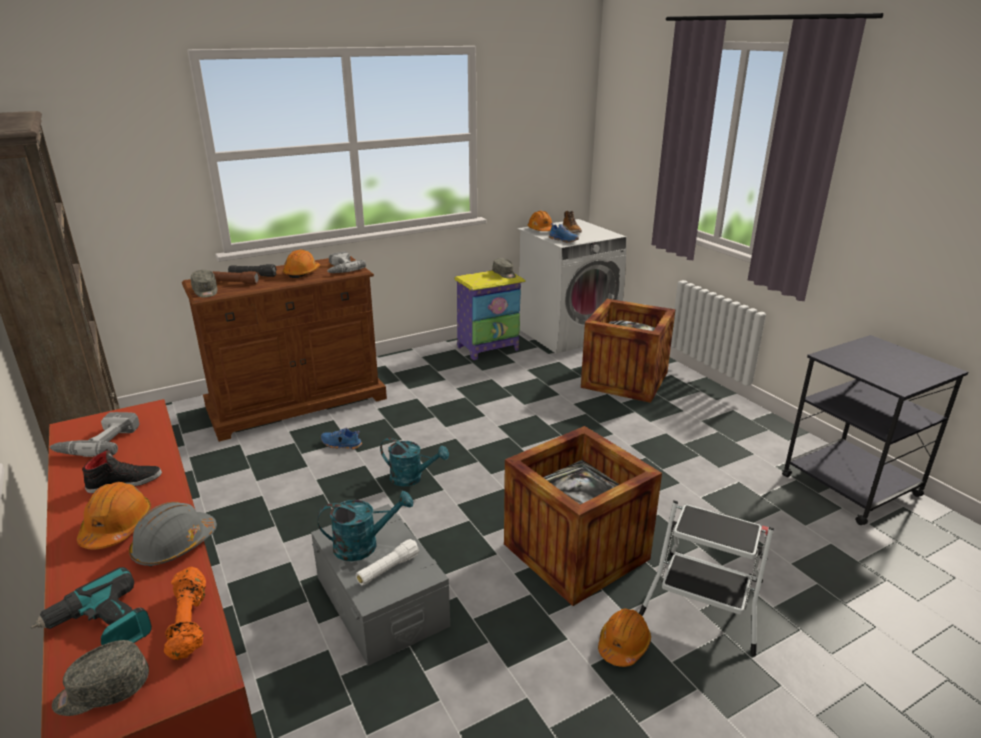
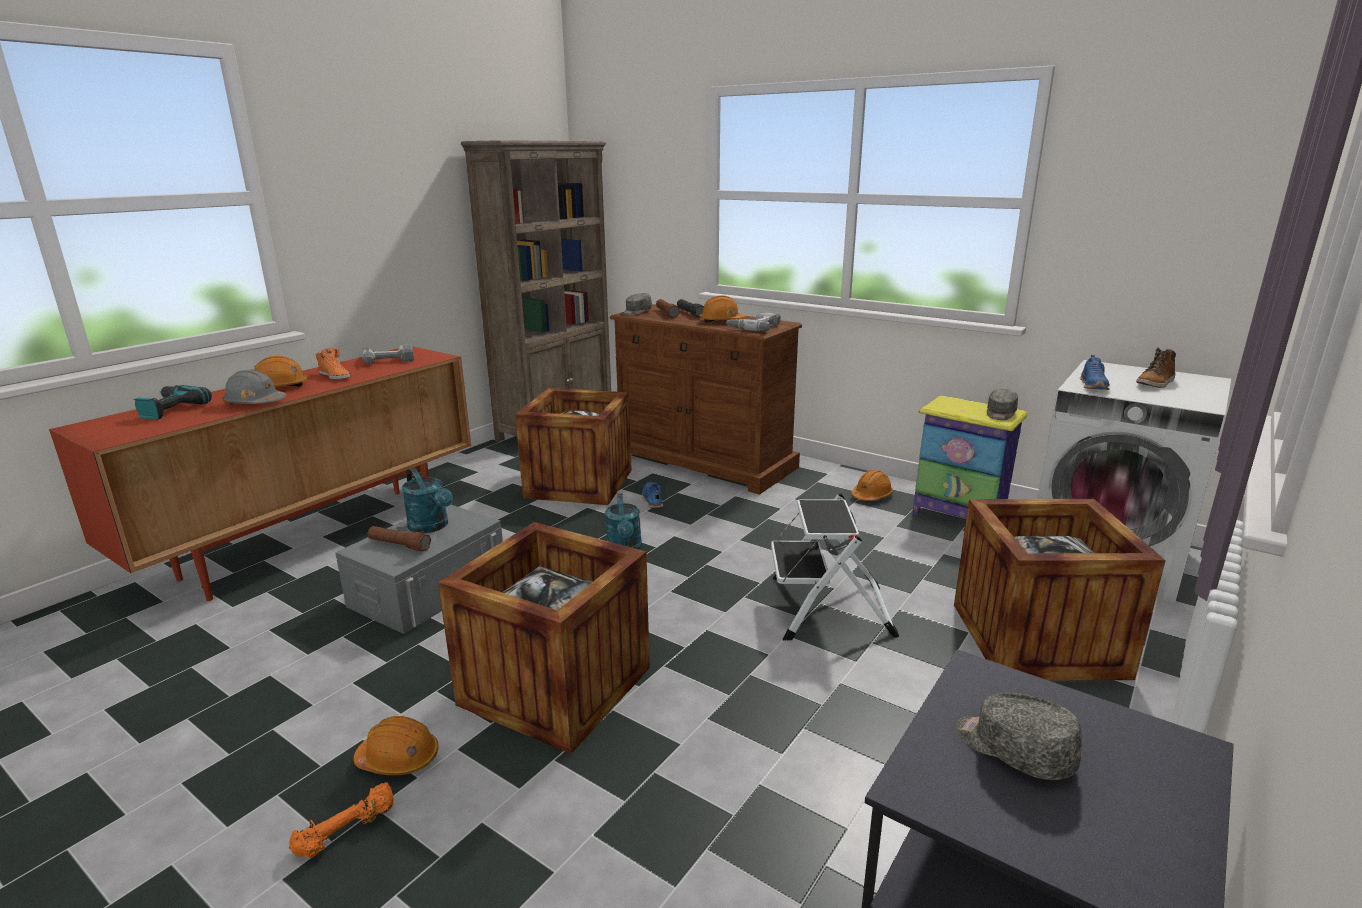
camera: 65 degrees right, 5 degrees down
(102, 691) = (107, 424): grey cap -> grey cap (1013, 749)
(125, 482) = (335, 376): black shoe -> orange shoe
(190, 623) = (164, 426): orange dumbbell -> orange dumbbell (347, 832)
(261, 473) = (579, 484): none -> crate
(388, 569) = (399, 545): white flashlight -> brown flashlight
(541, 230) = (1108, 369): orange hard hat -> orange hard hat (871, 496)
(705, 600) = (503, 825): step ladder -> step ladder (828, 607)

